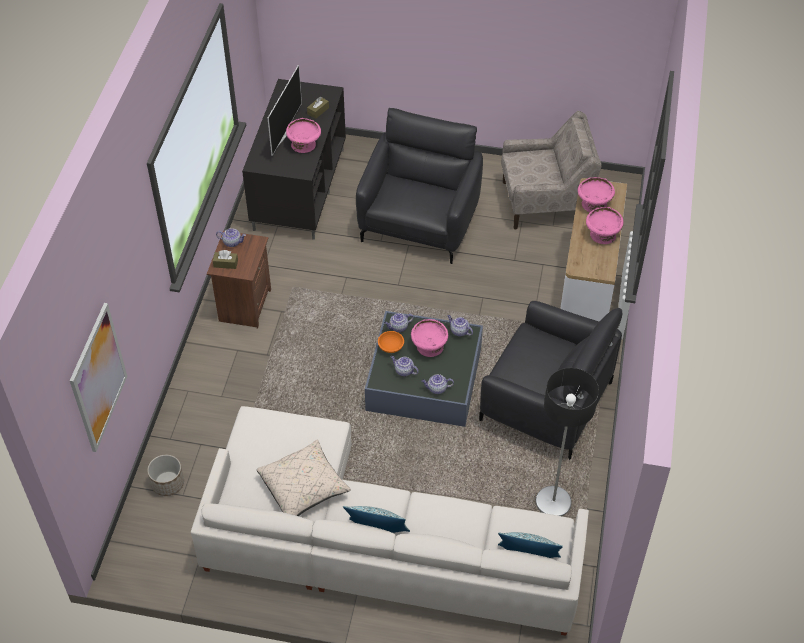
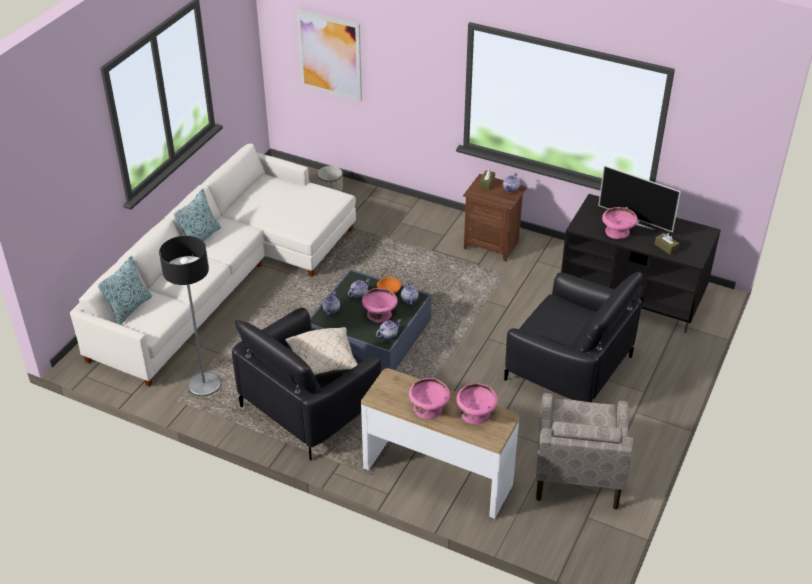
camera: 105 degrees right, 10 degrees down
(304, 487) = (260, 210): beige pillow -> beige pillow (323, 363)

